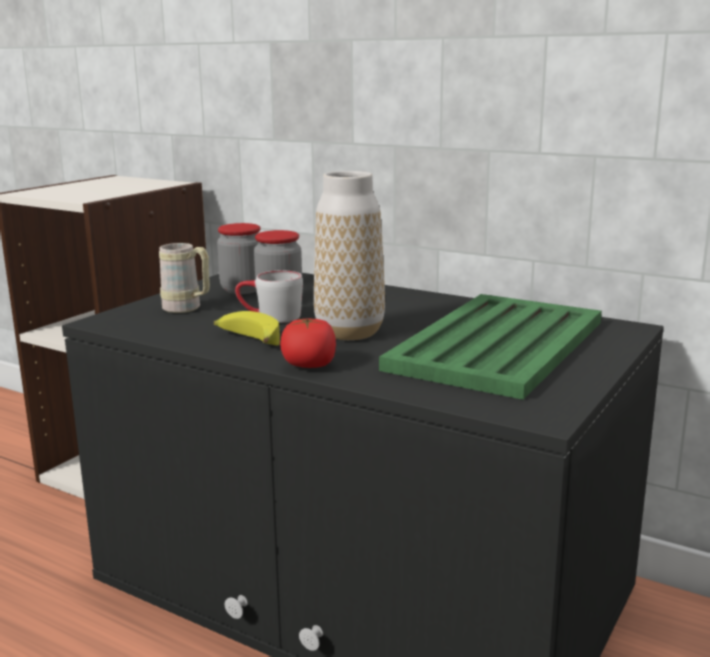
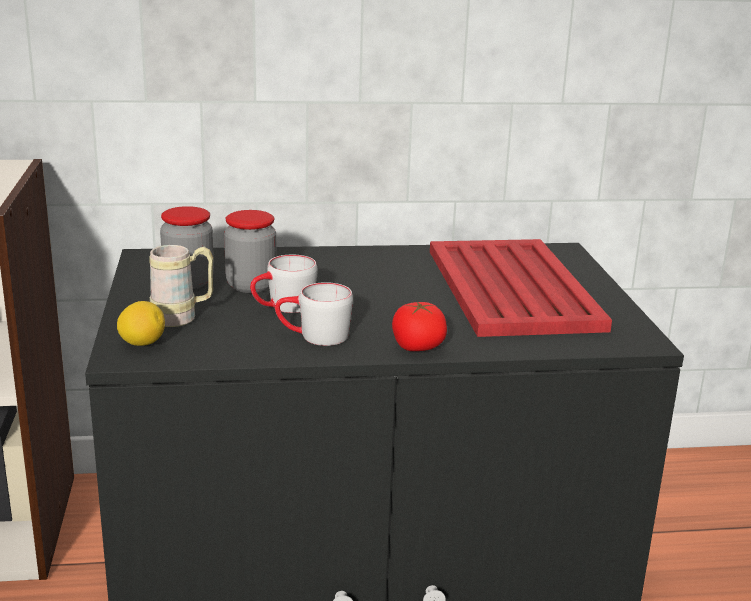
camera: 40 degrees left, 5 degrees up
(129, 317) = (142, 343): none -> lemon
(247, 339) = (313, 336): banana -> grey mug
(349, 332) = (384, 306): vase -> none
(500, 344) = (511, 287): green tray -> red tray

